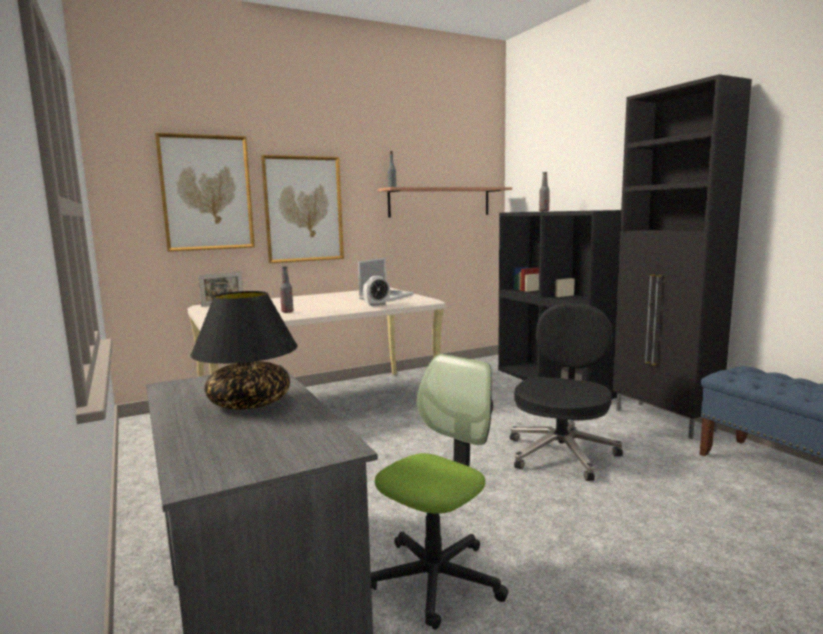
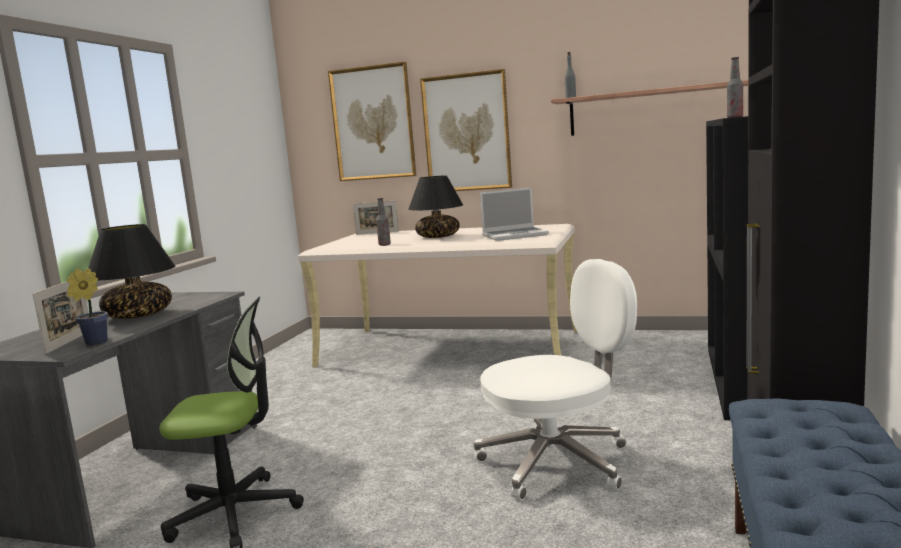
camera: 45 degrees right, 0 degrees up
(284, 440) = (69, 341): none -> picture frame
(314, 302) = (437, 237): none -> black table lamp
(330, 433) = (93, 343): none -> potted plant
(377, 304) = (473, 243): alarm clock -> none
(562, 453) = (558, 462): black office chair -> white office chair

